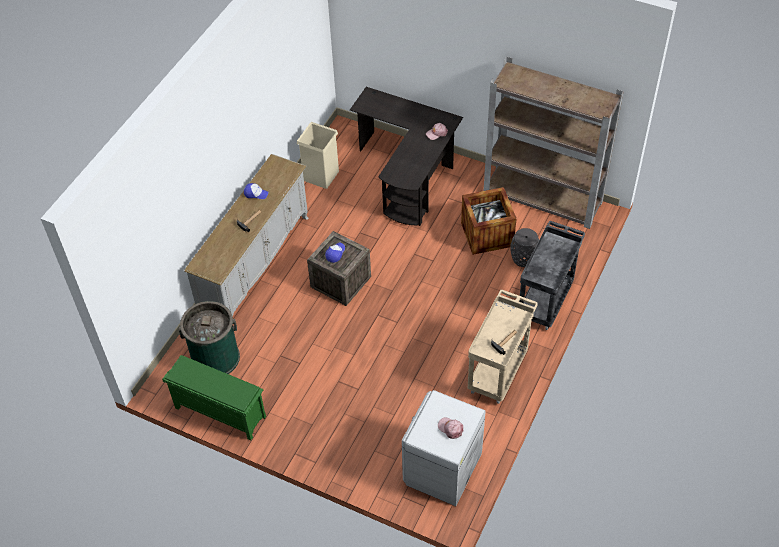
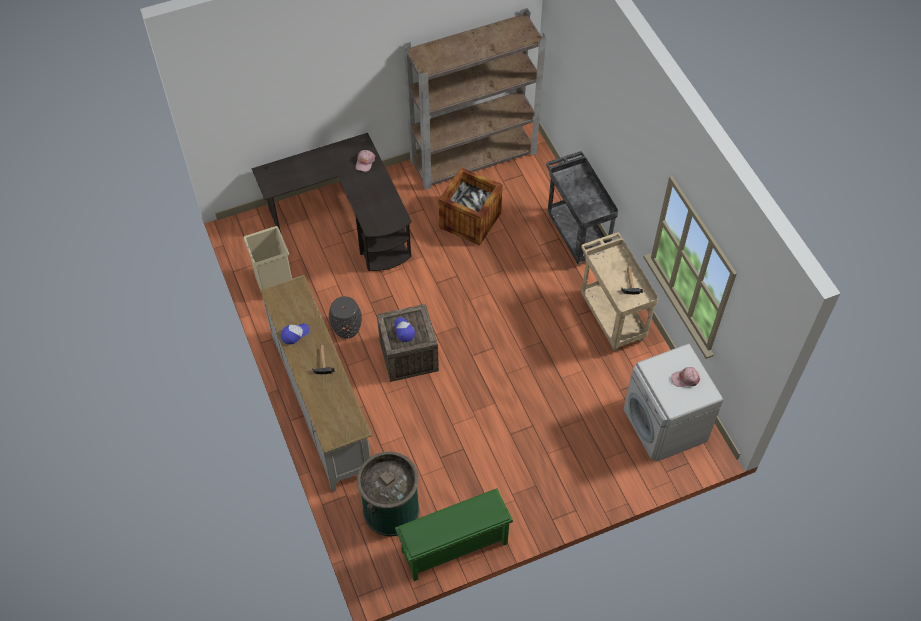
camera: 50 degrees left, 5 degrees up
(523, 259) = (520, 216): grey stool -> grey stool (346, 328)

